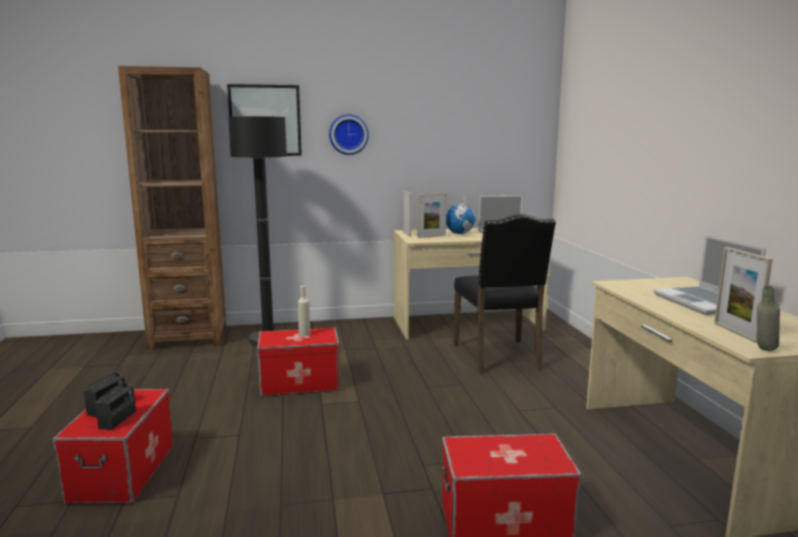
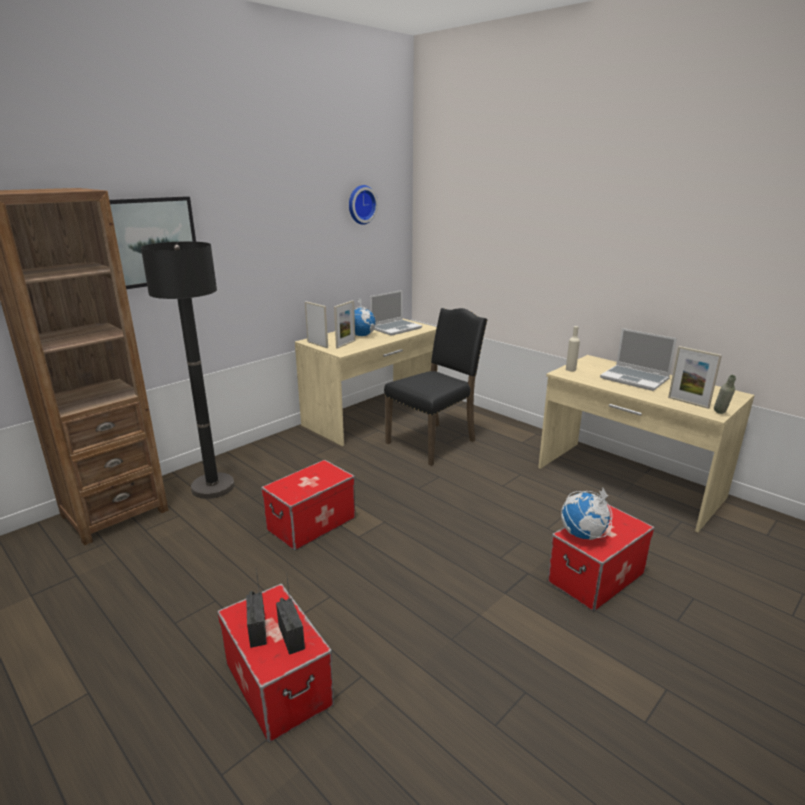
camera: 35 degrees left, 10 degrees up
(304, 334) = (310, 476): beige bottle -> beige bottle (570, 369)
(348, 134) = (243, 248): wall clock -> wall clock (361, 204)
(474, 449) = (583, 535): none -> globe
(498, 357) = (434, 441): black chair -> black chair turned 90 degrees counterclockwise

